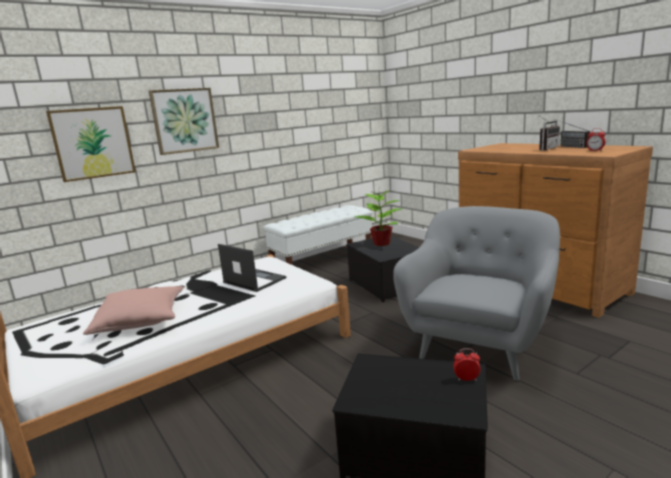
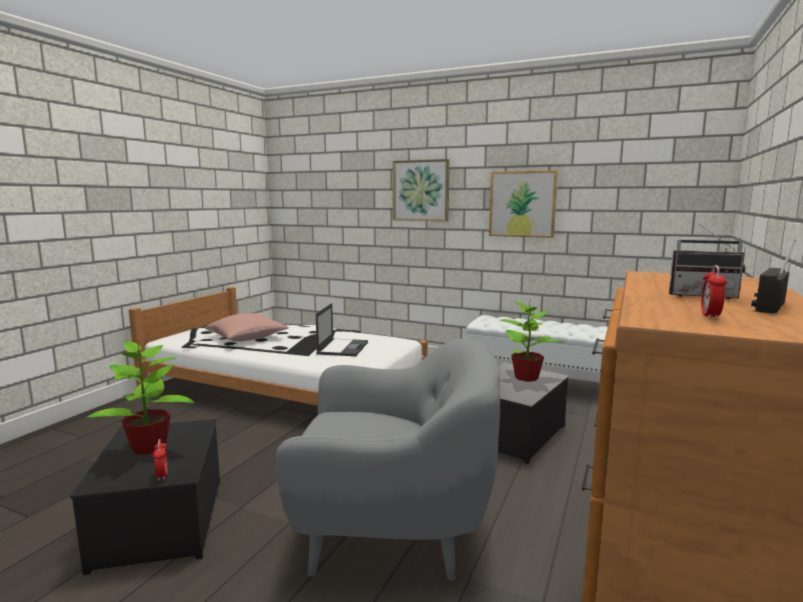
camera: 60 degrees right, 5 degrees down
(93, 143) = (347, 203): picture -> picture (522, 204)
(402, 388) = (149, 447): none -> potted plant

